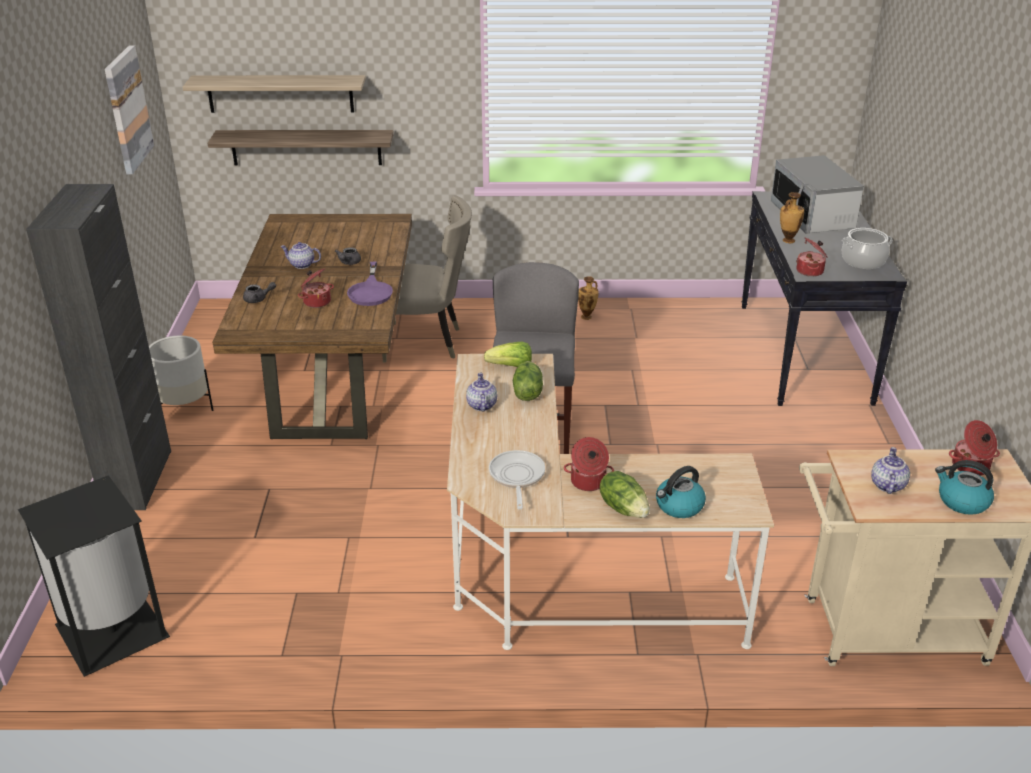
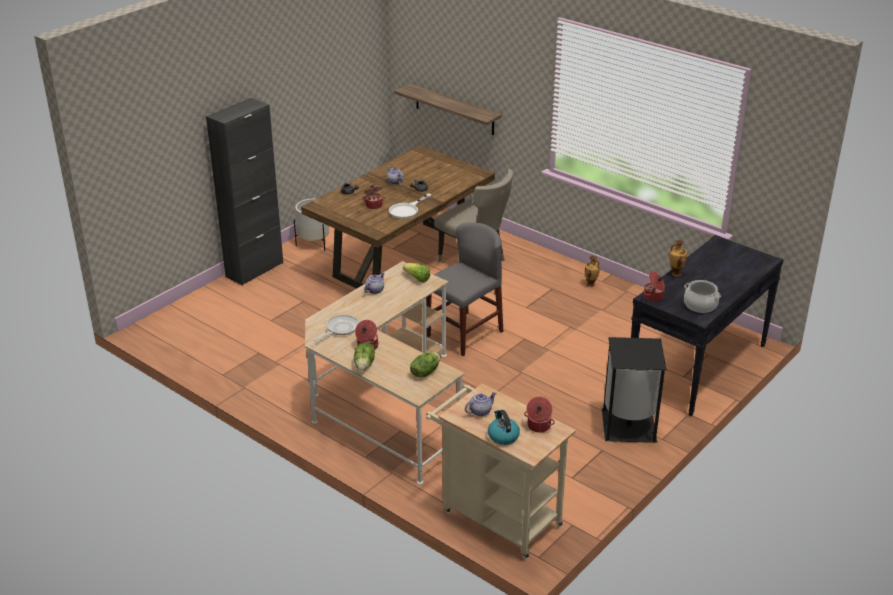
camera: 40 degrees right, 0 degrees up
(111, 633) = (172, 331): black trash can -> black trash can (627, 426)
(127, 109) = (337, 61): picture -> none
(280, 93) = (444, 72): shelf -> none
(371, 291) = (407, 210): purple frying pan -> white frying pan
(527, 393) = (404, 294): lettuce -> lettuce (425, 372)
(679, 506) = (389, 376): kettle -> none
(812, 217) = (722, 266): microwave -> none

